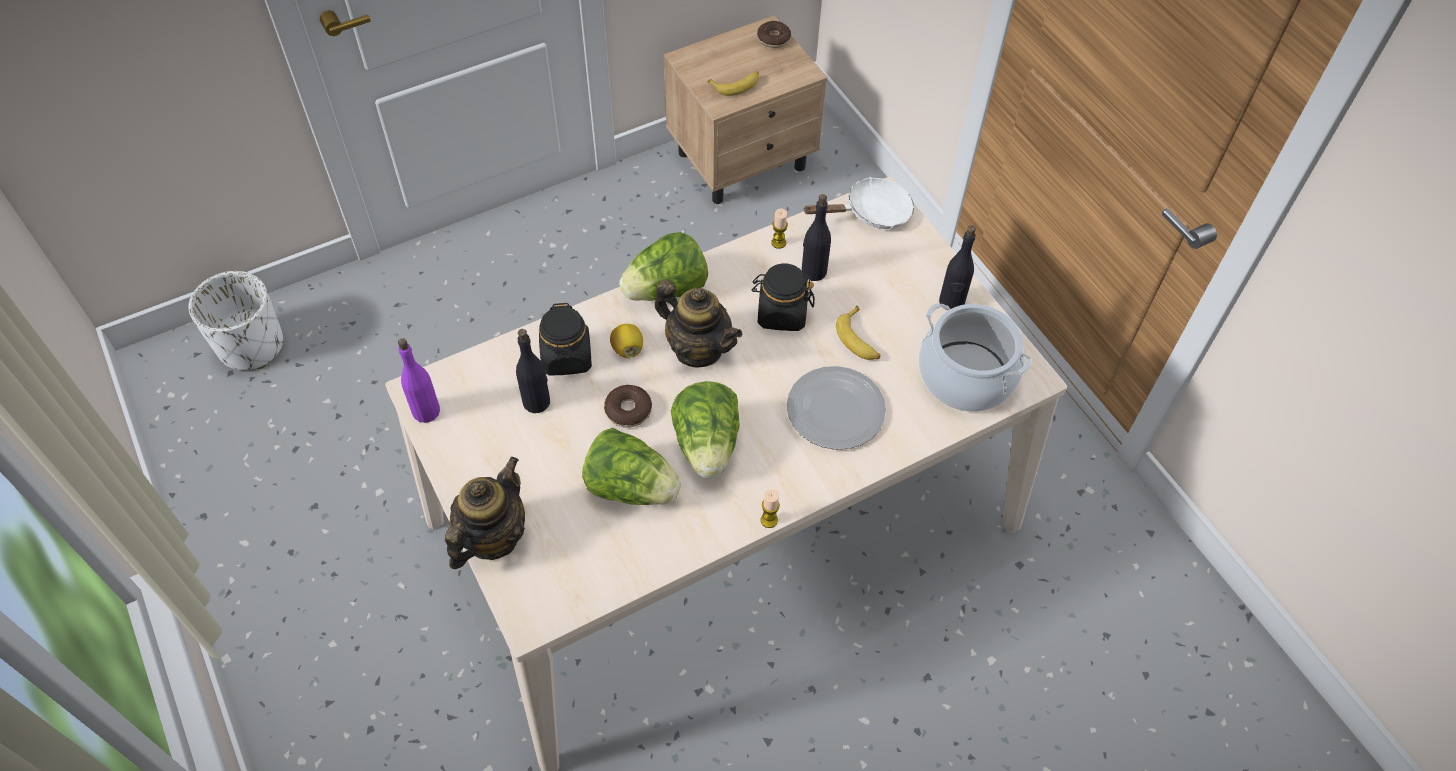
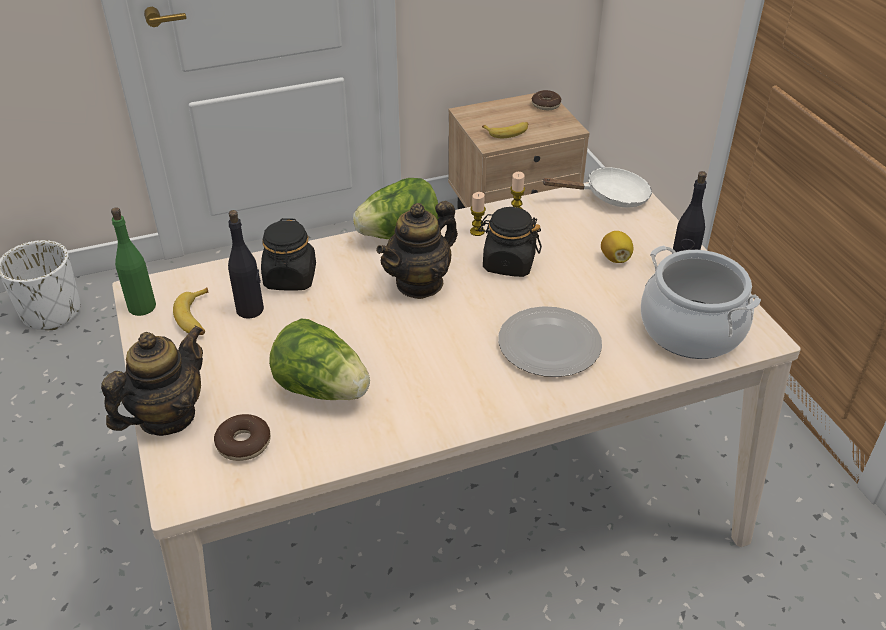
camera: 10 degrees right, 15 degrees down
(426, 411) = (142, 307): purple bottle -> green bottle
(627, 349) = (351, 277): lemon -> lemon (615, 258)
(628, 410) = (338, 325): donut -> donut (243, 443)
(698, 349) = (420, 283): teapot -> teapot turned 90 degrees clockwise
(707, 445) = (410, 361): lettuce -> none
(769, 520) = (460, 433): candle -> candle (477, 231)
(813, 271) = (546, 234): black bottle -> none
(859, 339) = (583, 290): banana -> banana (196, 318)

